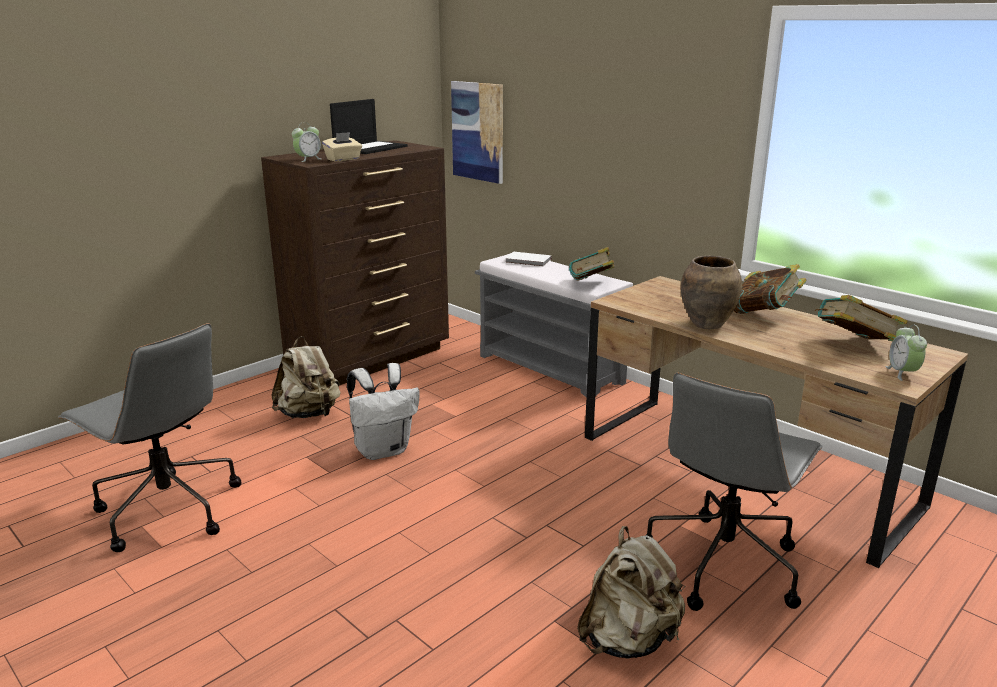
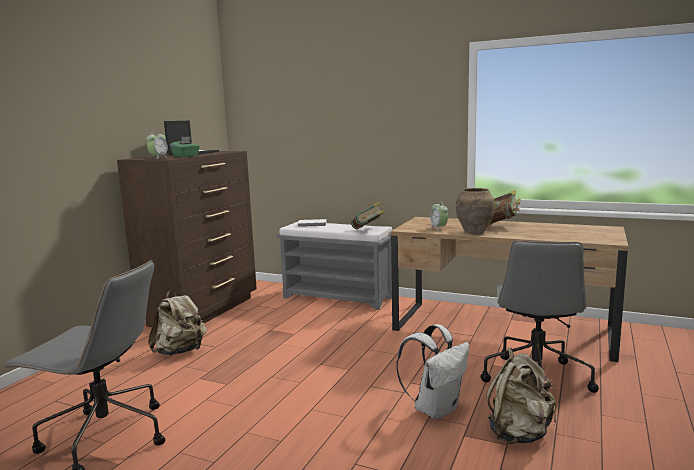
camera: 20 degrees left, 10 degrees down
(343, 159) = (186, 156): beige tissue box -> green tissue box
(383, 450) = (258, 363): white backpack -> white backpack (435, 408)
(478, 131) = (259, 143): picture -> none
(853, 345) = (564, 230): book -> none
(902, 373) = (605, 237): alarm clock -> alarm clock (439, 228)

